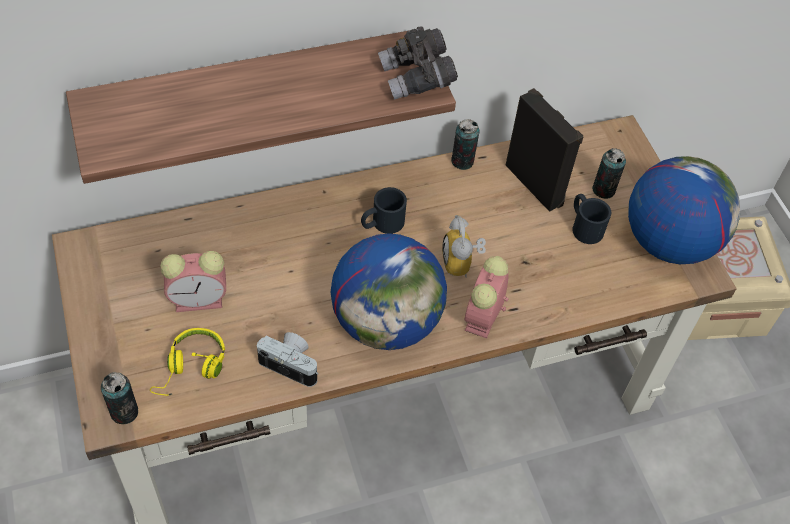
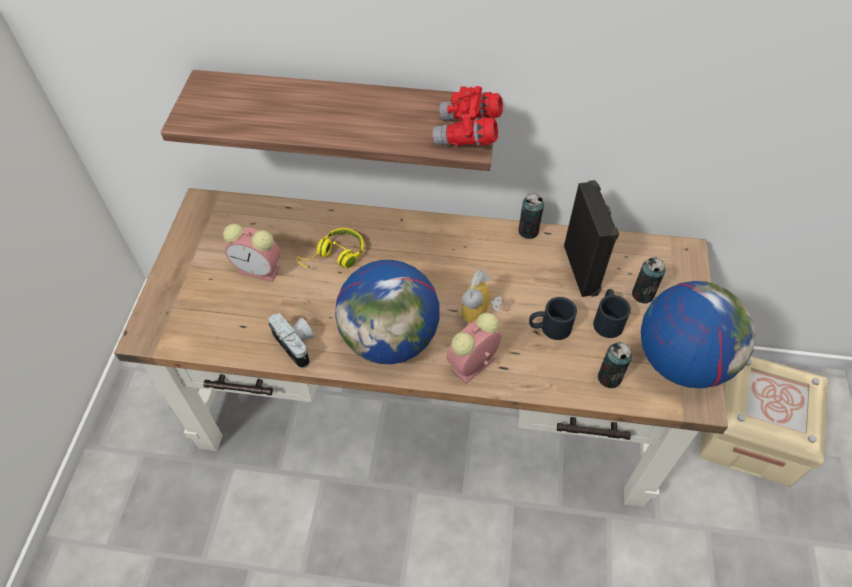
camera: 30 degrees right, 0 degrees up
(124, 412) = (157, 334): can -> can (609, 378)
(192, 368) = (223, 319): yellow headphones -> yellow headphones (335, 256)
(382, 224) = (432, 259): black mug -> black mug (549, 328)
(417, 79) = (468, 134): grey binoculars -> red binoculars

